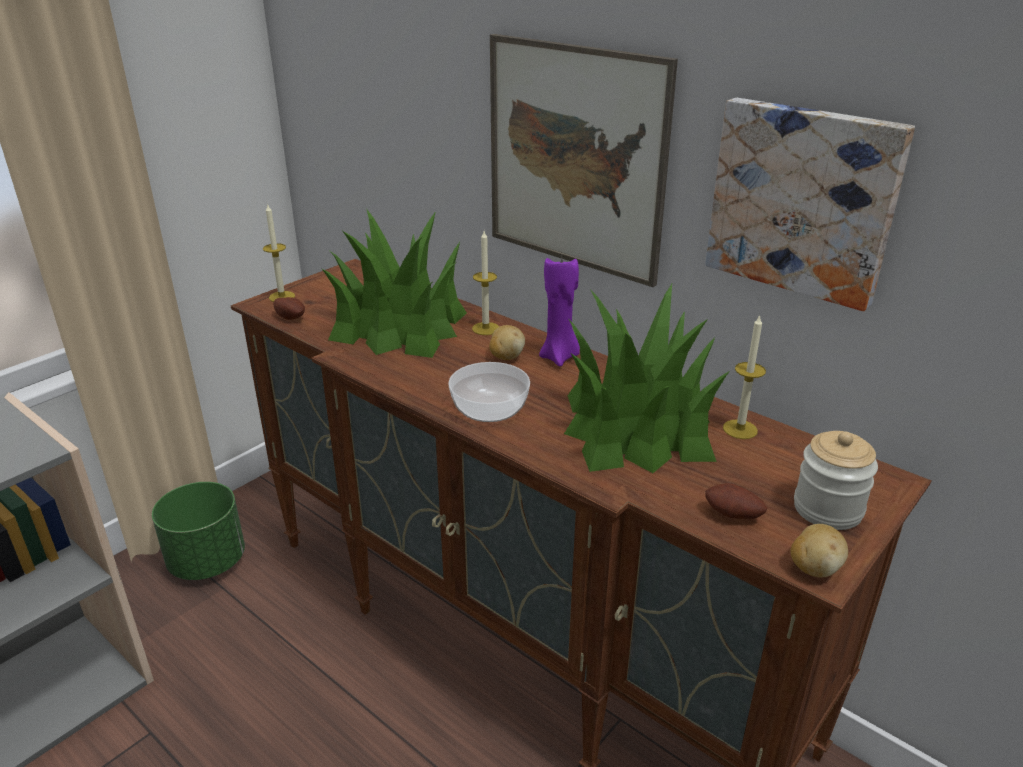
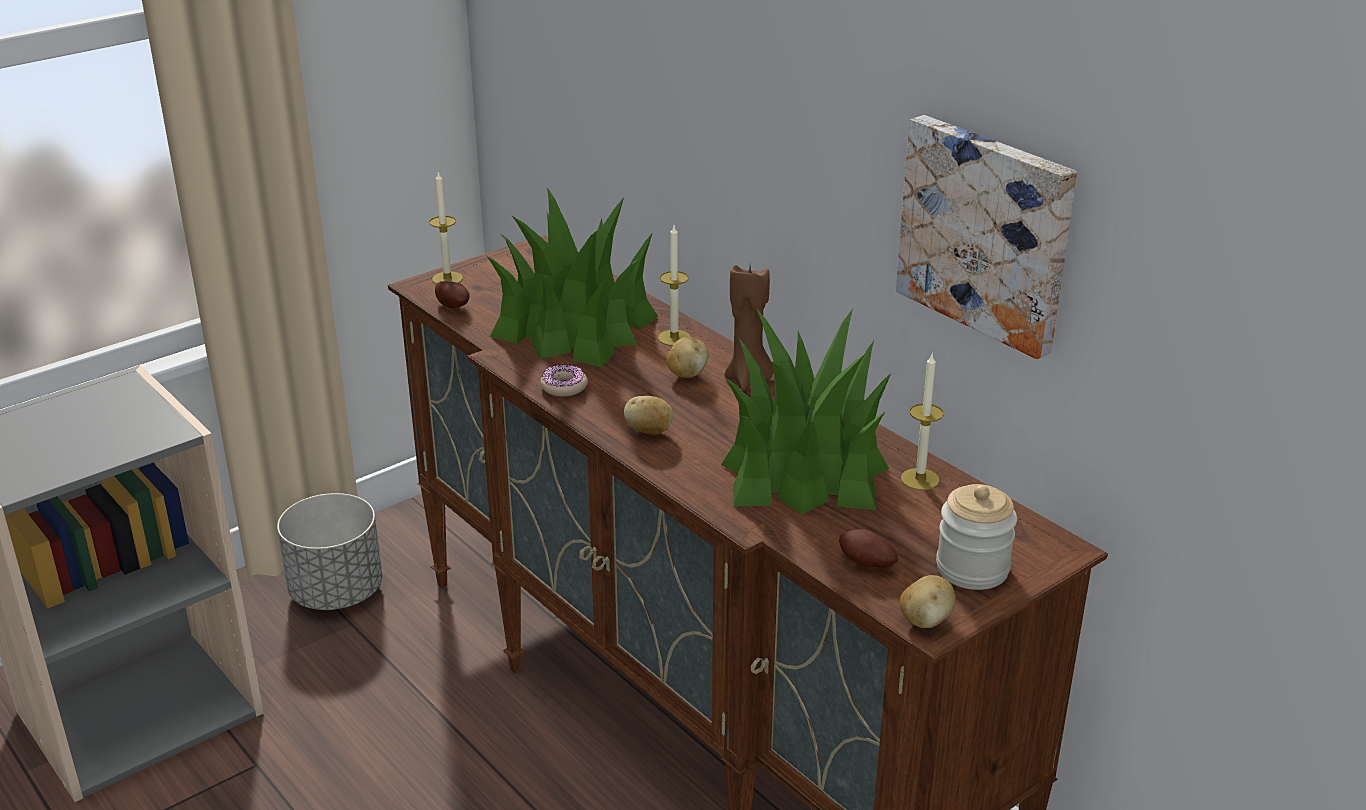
camera: 10 degrees right, 0 degrees up
(207, 561) = (337, 592): green planter -> grey planter
(403, 377) = (564, 387): none -> donut
(490, 409) = (649, 431): bowl -> potato
(560, 357) = (749, 379): purple candle -> brown candle
(574, 158) = (776, 153): picture -> none

